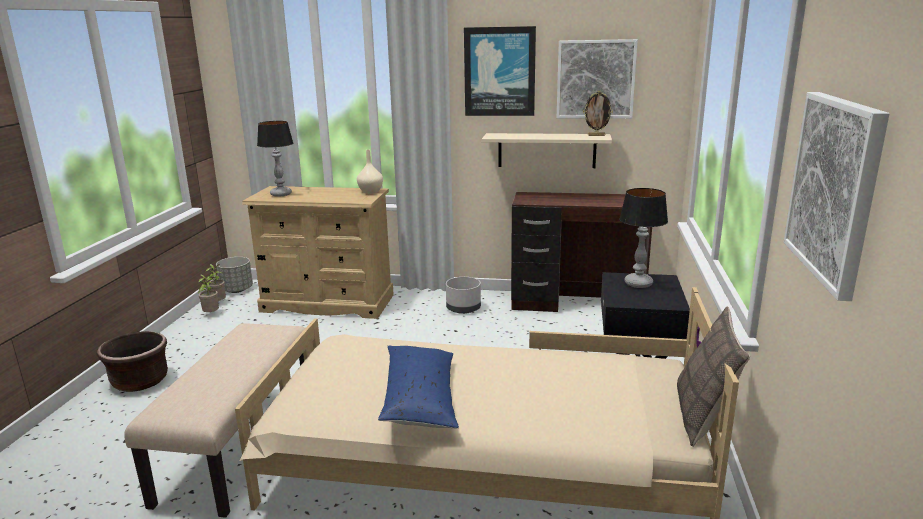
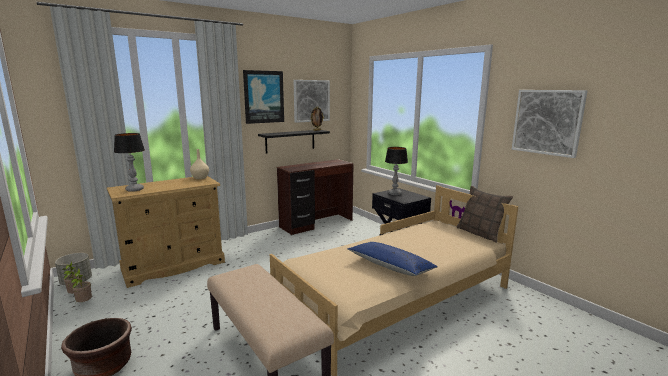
camera: 45 degrees left, 5 degrees down
(464, 309) = (266, 242): grey planter -> none
(546, 150) = (290, 141): beige shelf -> black shelf

